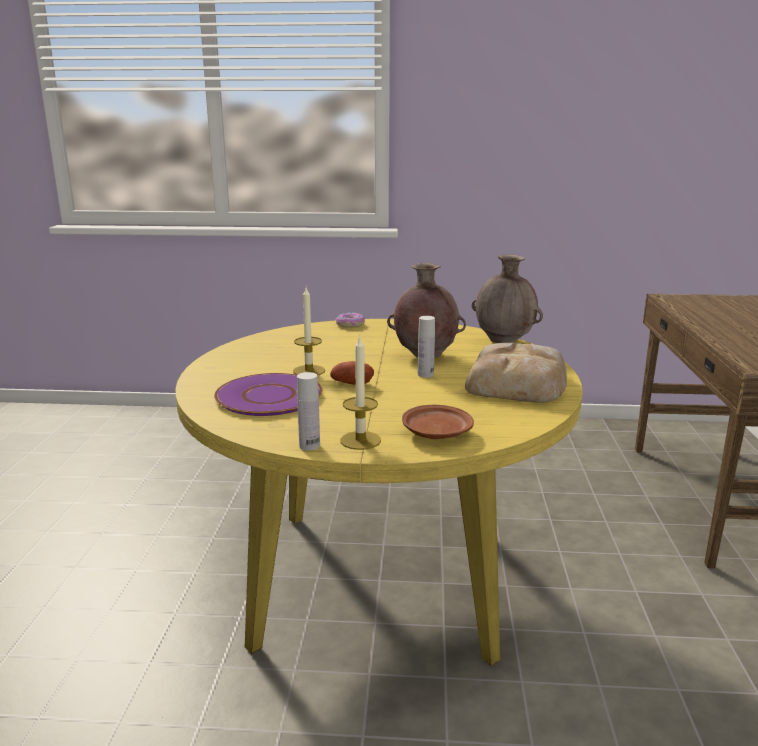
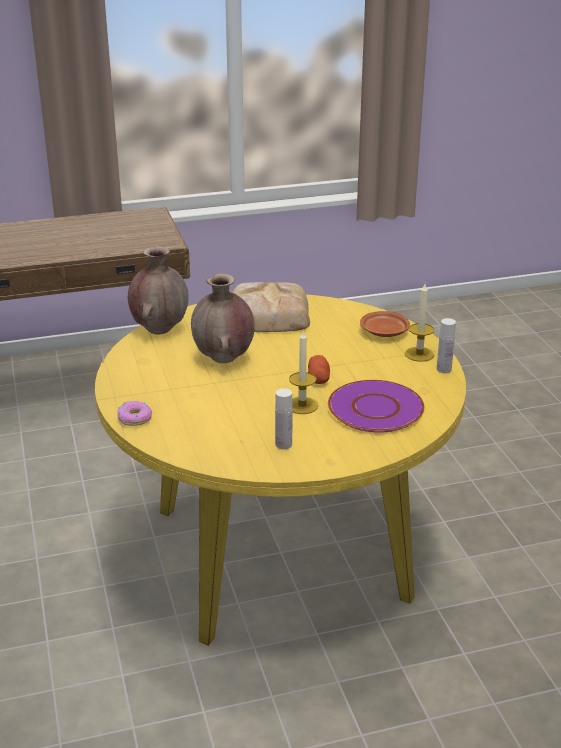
camera: 110 degrees left, 10 degrees up
(425, 374) = (273, 351): white bottle -> white bottle (283, 444)

